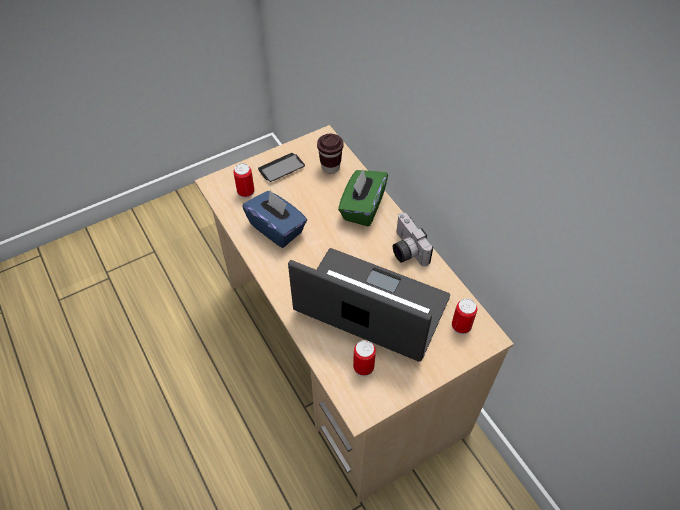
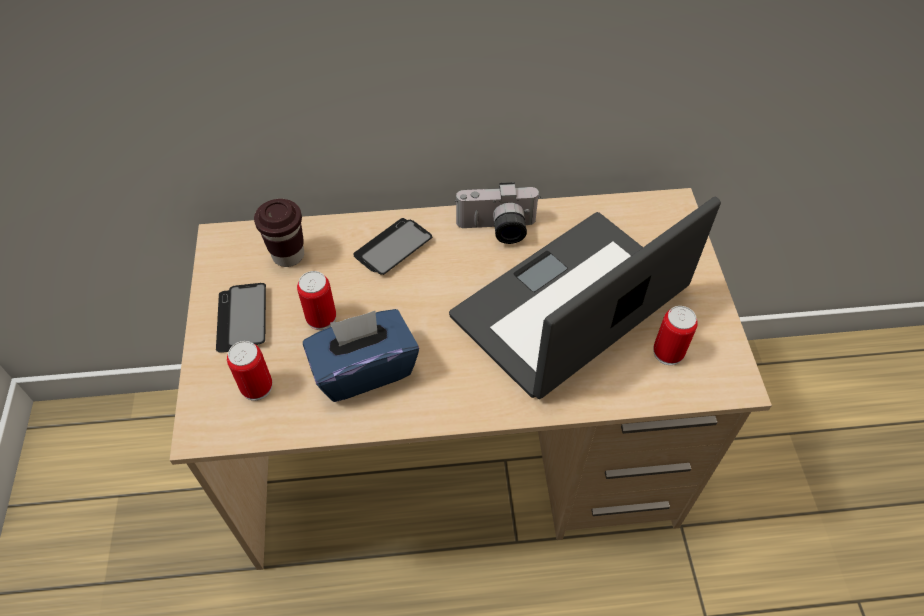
camera: 65 degrees left, 0 degrees up
(362, 207) = (393, 247): green tissue box -> phone
(461, 326) = (646, 224): can -> can (321, 318)

